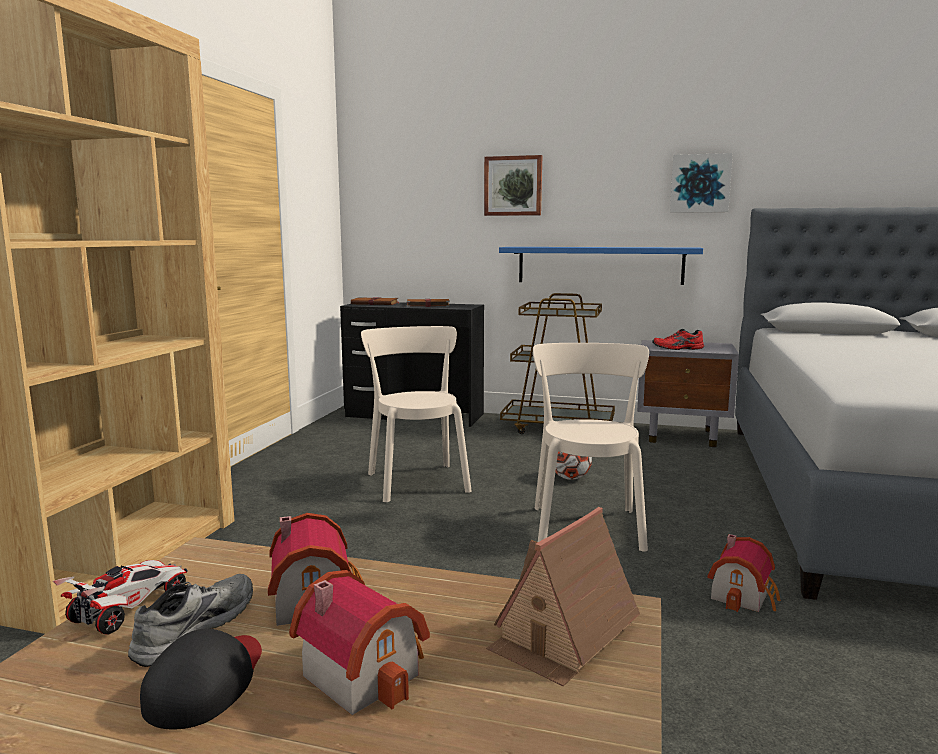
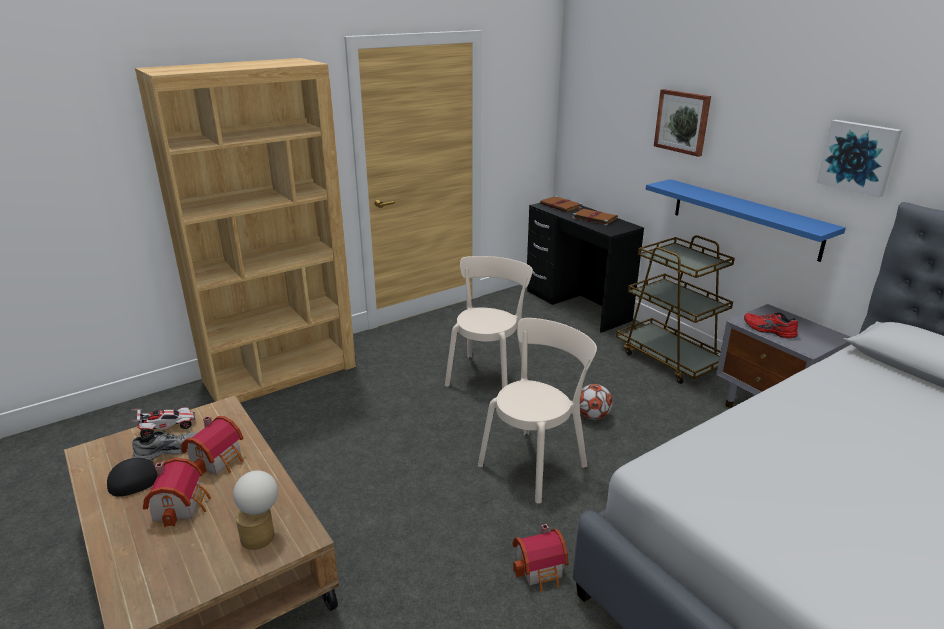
camera: 40 degrees right, 15 degrees up
(563, 635) = (262, 534): toy house -> table lamp

